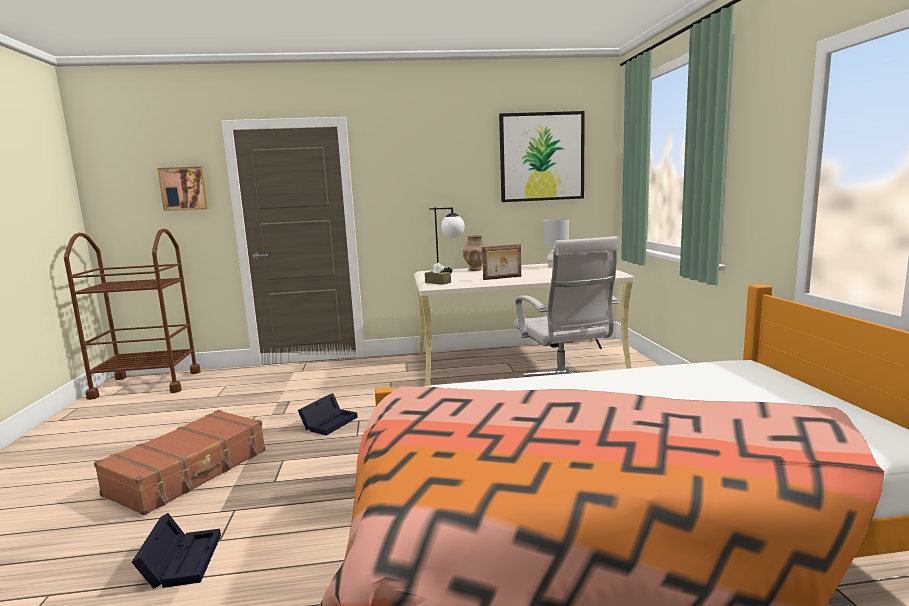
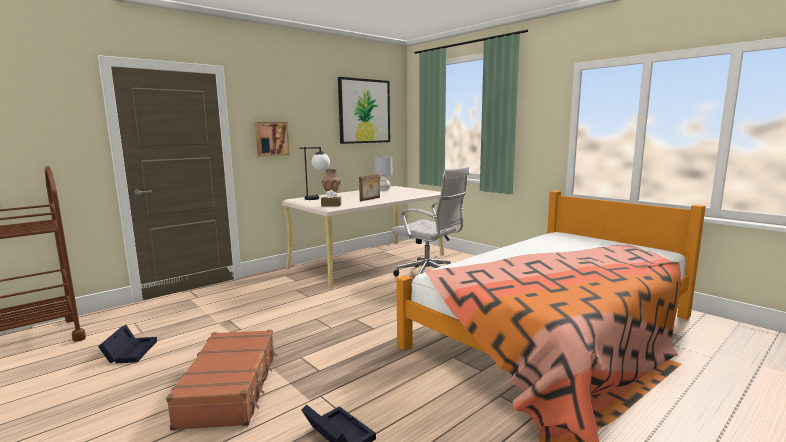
camera: 35 degrees left, 0 degrees up
(184, 188) = (52, 123): picture -> picture (271, 139)
(329, 422) = (294, 325): black storage box -> black storage box (130, 351)

